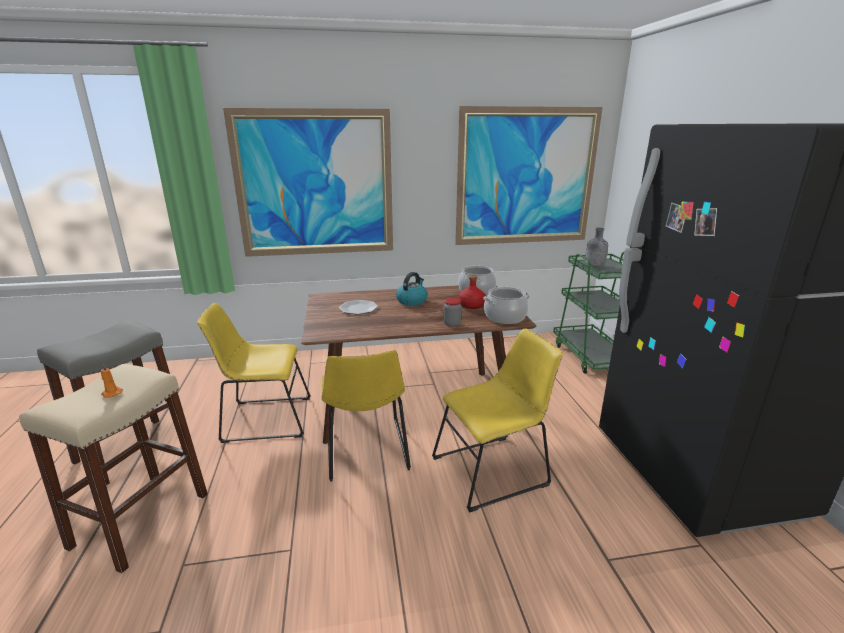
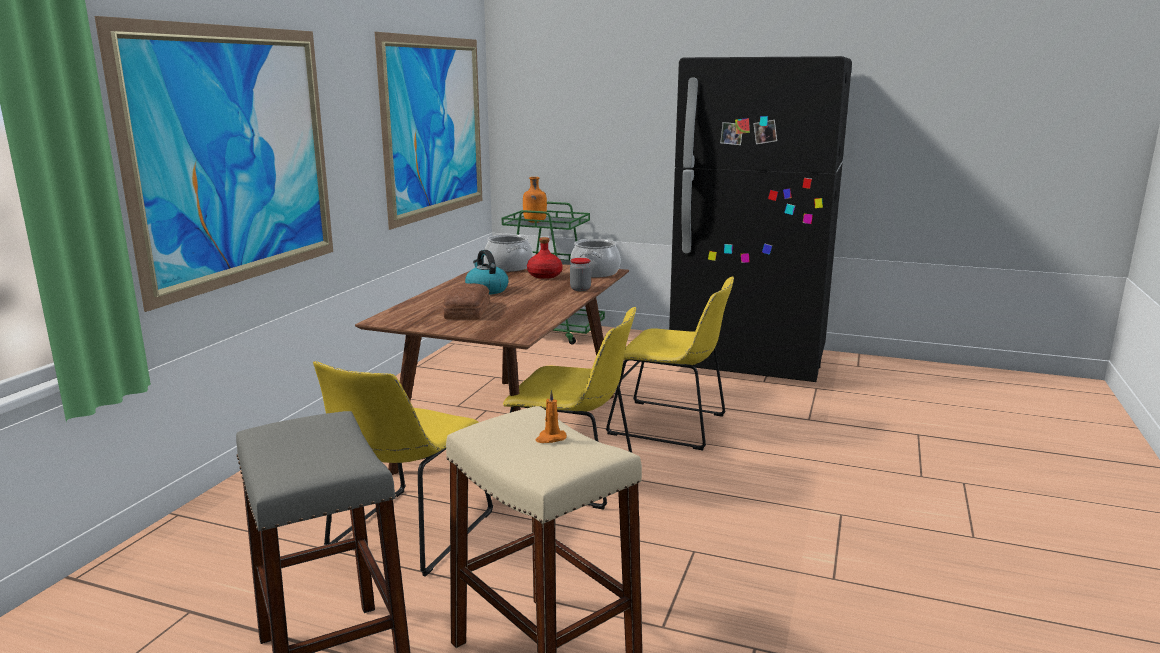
camera: 60 degrees left, 5 degrees down
(358, 308) = (465, 311): plate -> bread
(494, 470) = (672, 425): yellow chair -> yellow chair turned 105 degrees clockwise
(594, 266) = (534, 222): grey bottle -> orange bottle

